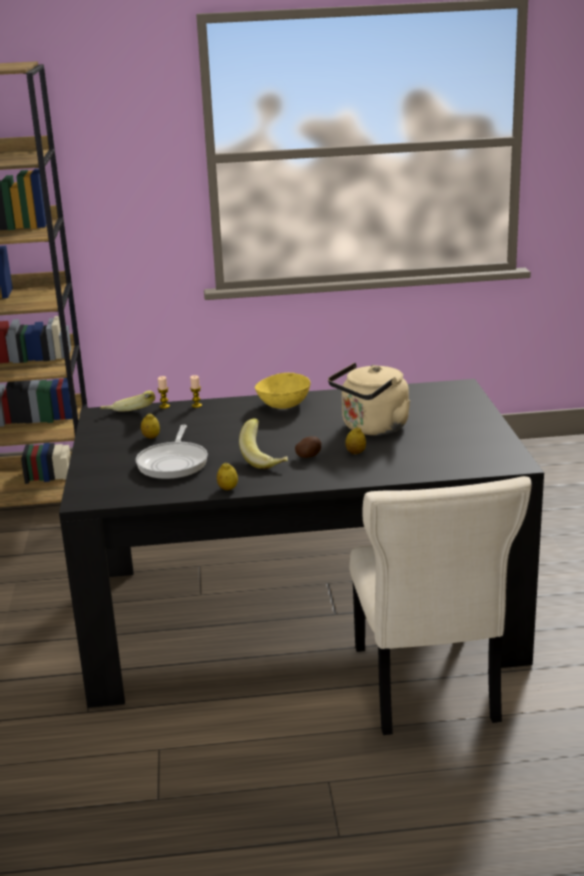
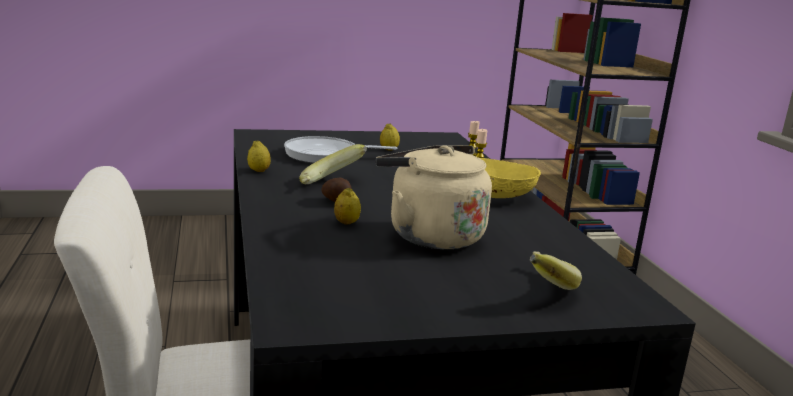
camera: 80 degrees right, 5 degrees down
(129, 416) = (440, 144): banana -> banana (541, 287)

